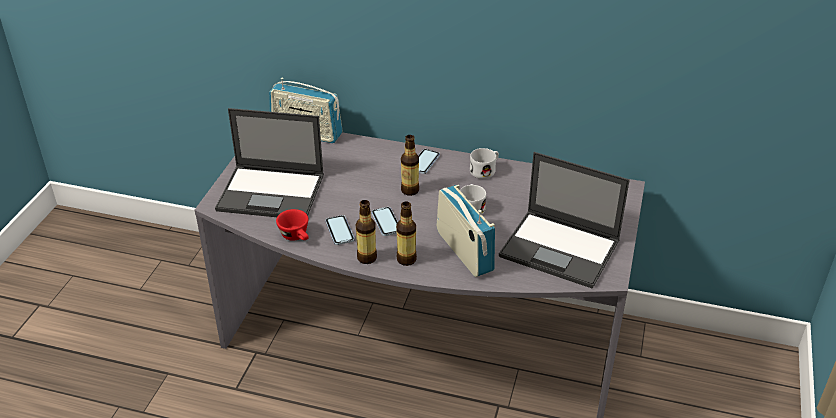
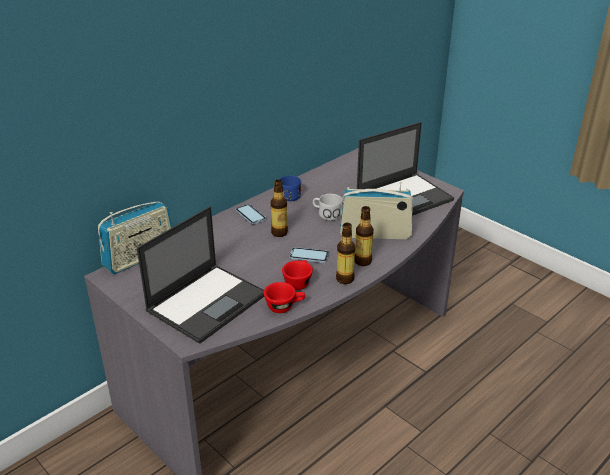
camera: 60 degrees left, 5 degrees down
(339, 231) = (298, 282): phone -> red cup
(485, 170) = (289, 194): white mug -> blue mug

